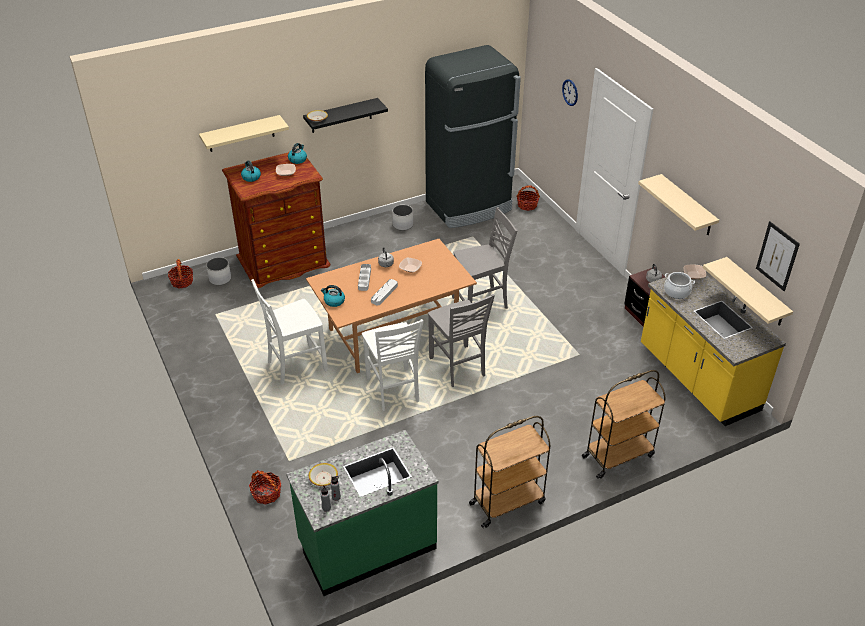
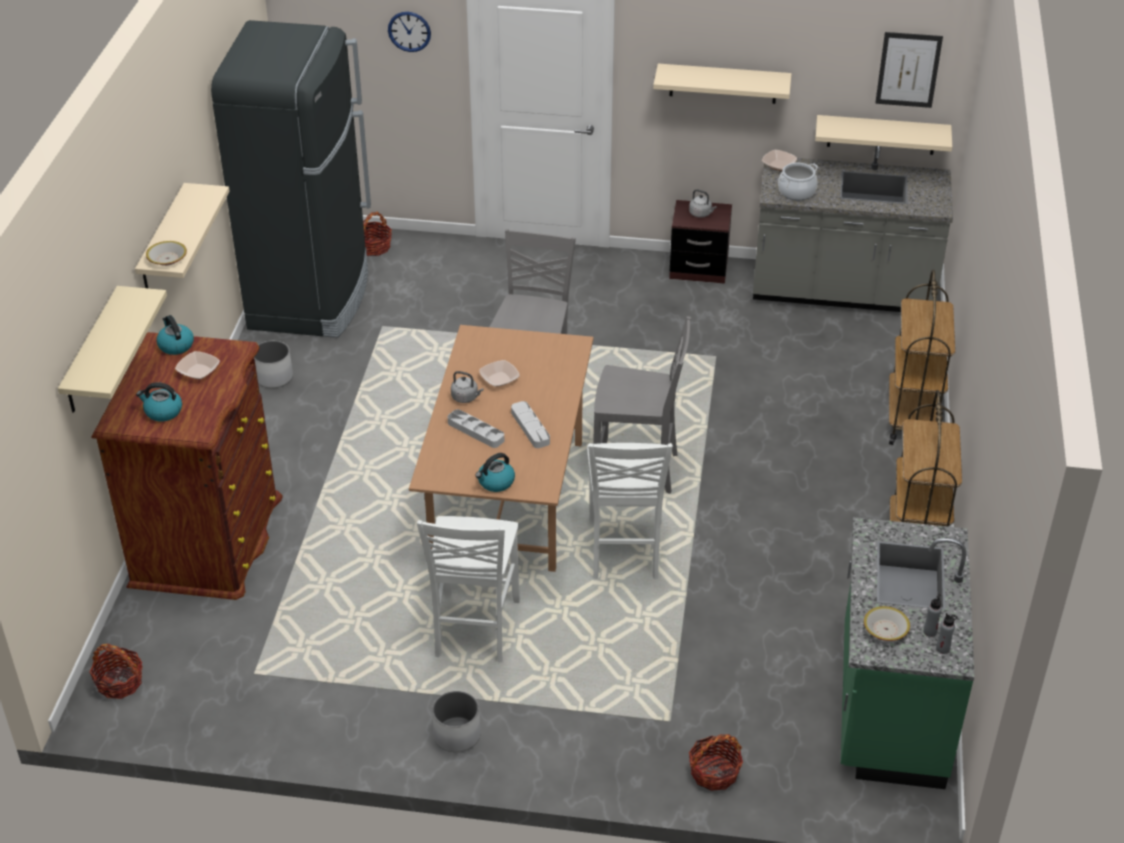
camera: 55 degrees left, 0 degrees up
(220, 279) = (167, 632): white planter -> white planter (456, 735)
(341, 115) = (163, 240): black shelf -> beige shelf
(393, 390) = (624, 551): white chair -> white chair turned 75 degrees clockwise
(697, 379) = (842, 292): yellow counter -> grey counter

